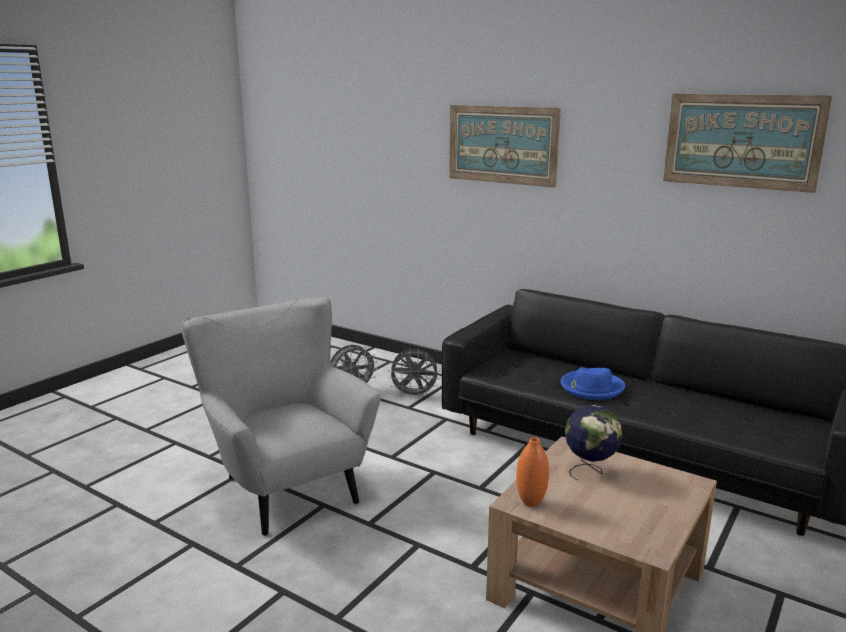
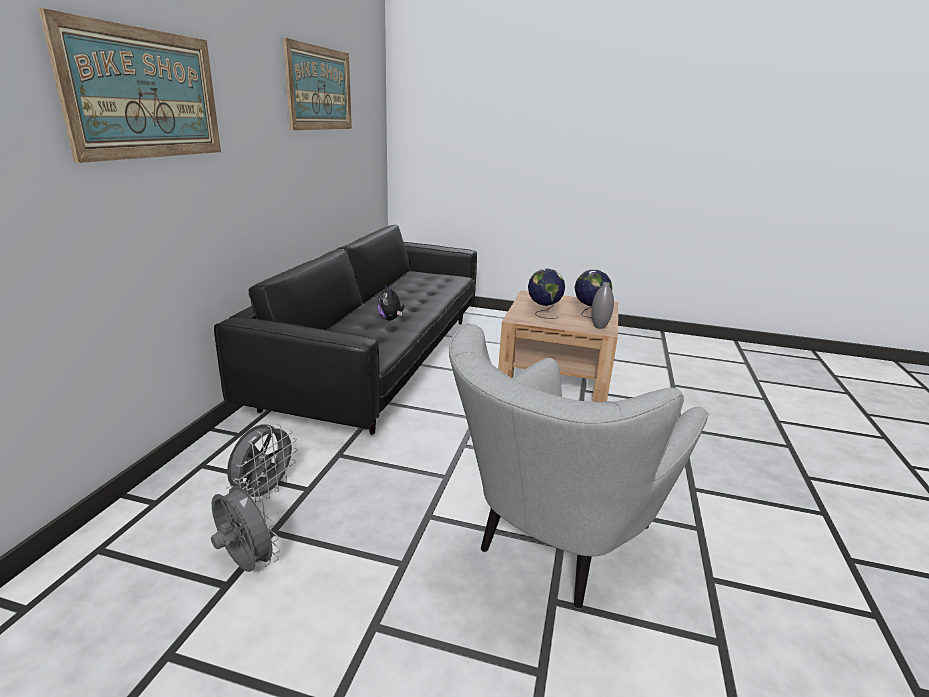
camera: 110 degrees left, 5 degrees up
(414, 395) = (265, 491): grey fan -> grey fan turned 45 degrees clockwise
(531, 502) = (599, 327): orange vase -> grey vase
(587, 510) = (589, 314): none -> globe
(591, 388) = (391, 319): blue hat -> plush toy

